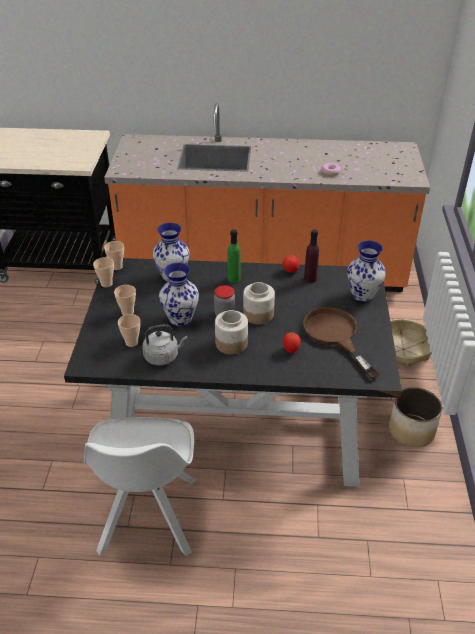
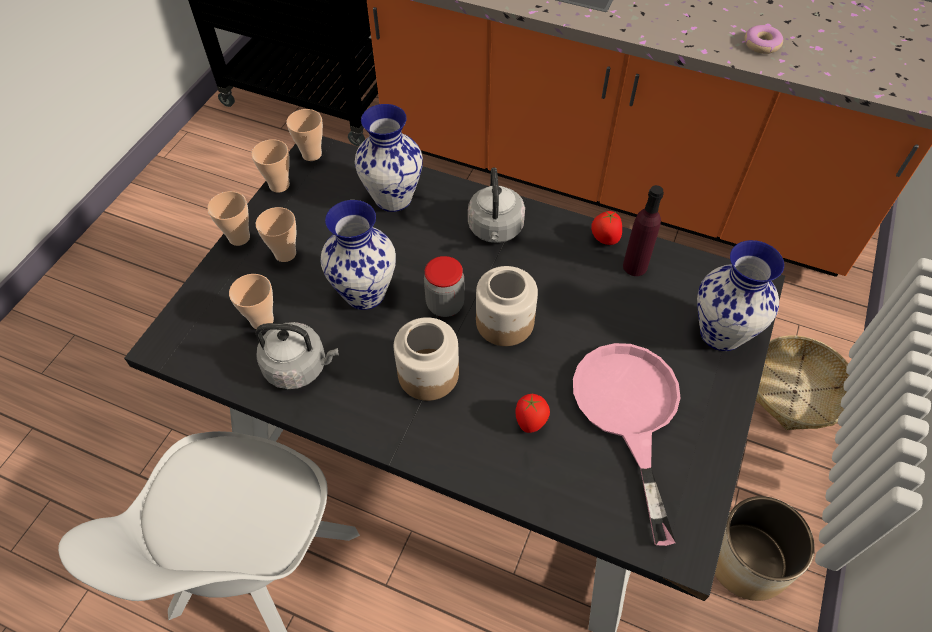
camera: 20 degrees right, 15 degrees up
(97, 311) = (239, 237): none -> cup
(234, 279) = (495, 230): green bottle -> grey kettle
(335, 335) = (628, 413): brown frying pan -> pink frying pan

